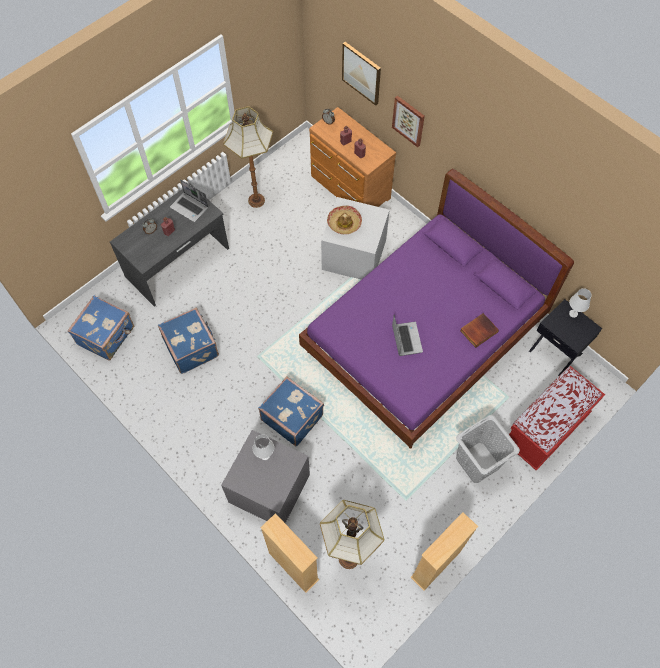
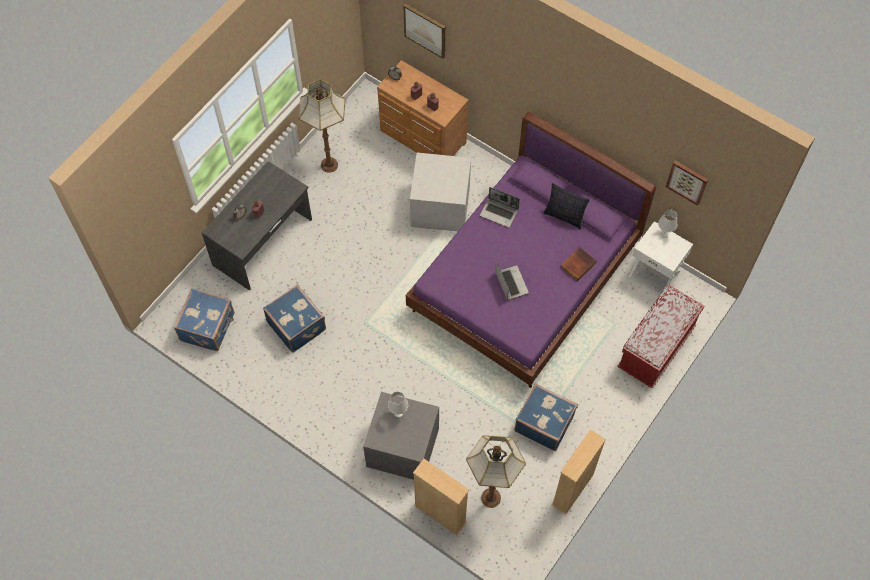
camera: 10 degrees left, 0 degrees up
(190, 207) = (274, 186): laptop -> laptop (499, 213)
(292, 416) = (411, 376): blue suitcase -> blue suitcase (544, 423)
(344, 223) = (429, 178): hat -> none
(408, 120) = (478, 71): picture -> picture (687, 181)
(472, 280) = (564, 216): none -> pillow
(477, 462) = (596, 390): grey laundry basket -> none
(556, 351) = (655, 273): black nightstand -> white nightstand

